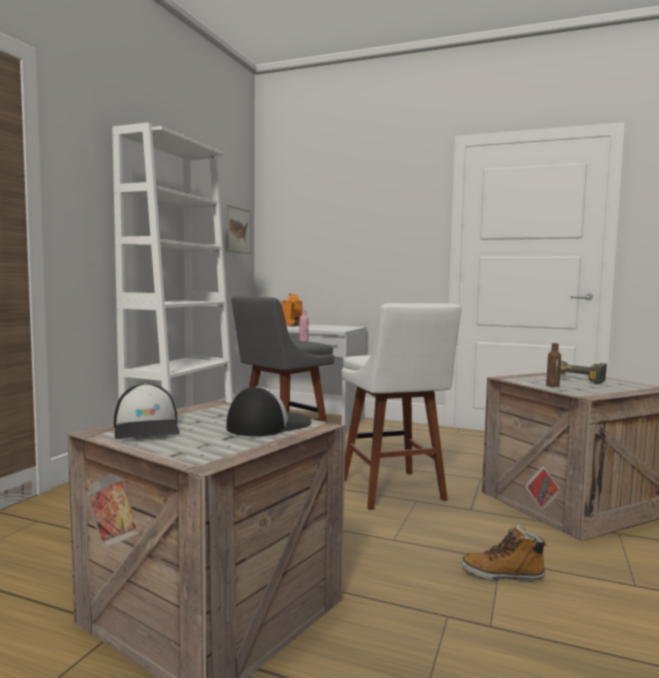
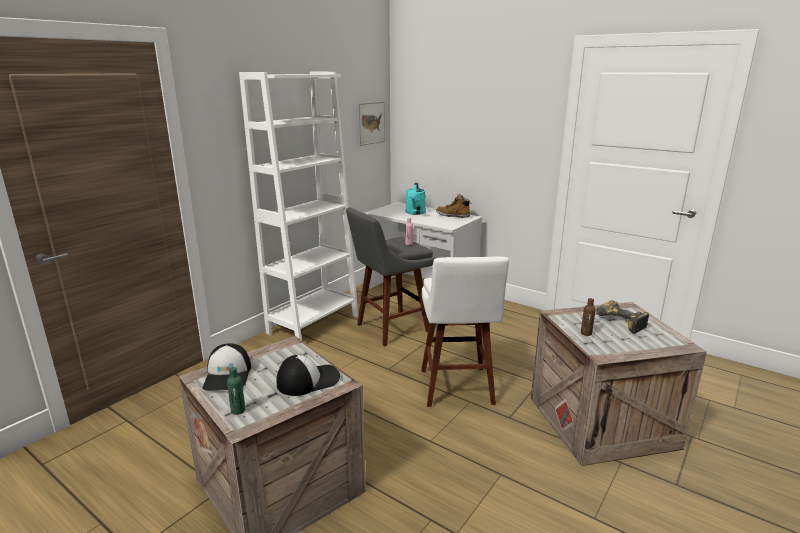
camera: 15 degrees right, 15 degrees up
(188, 451) = (238, 410): none -> green bottle
(292, 325) = (415, 213): orange watering can -> turquoise watering can
(502, 575) = (494, 489): boot -> boot (453, 216)

